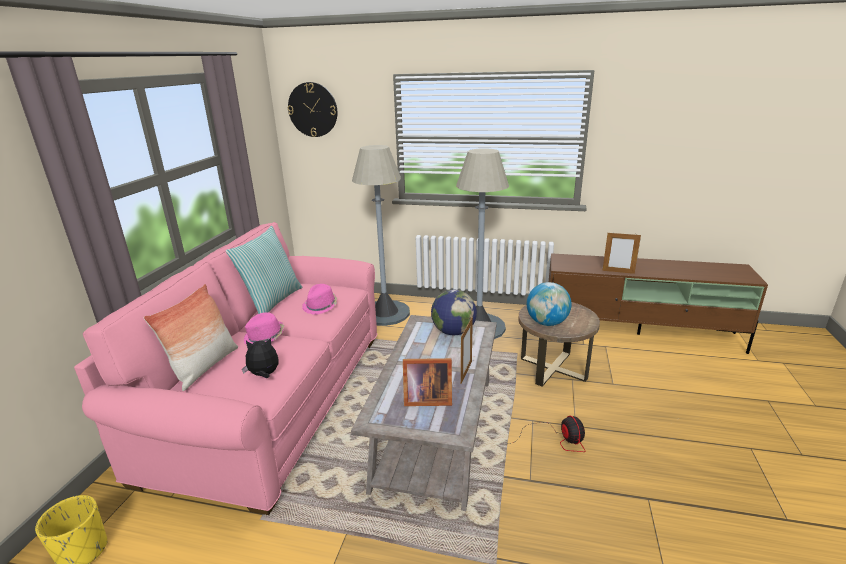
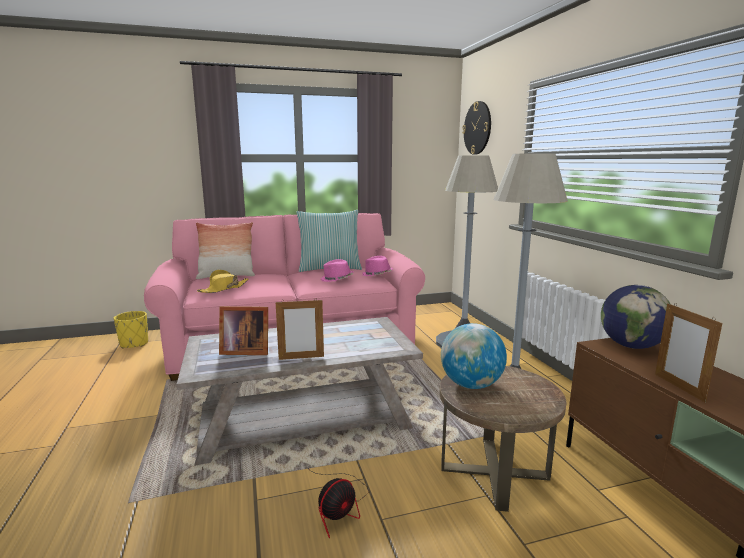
camera: 60 degrees right, 10 degrees down
(264, 375) = (224, 288): plush toy -> yellow hat
(265, 337) = (274, 278): pink hat -> pink hat (377, 275)
(426, 399) = (244, 351): picture frame -> picture frame turned 60 degrees counterclockwise
(453, 332) = (374, 338): globe -> globe (631, 346)

